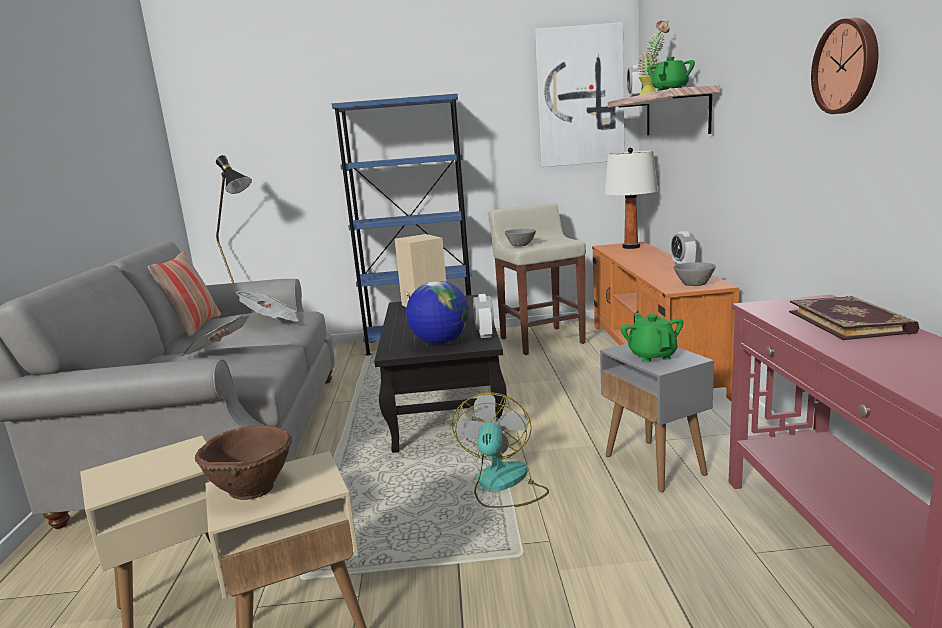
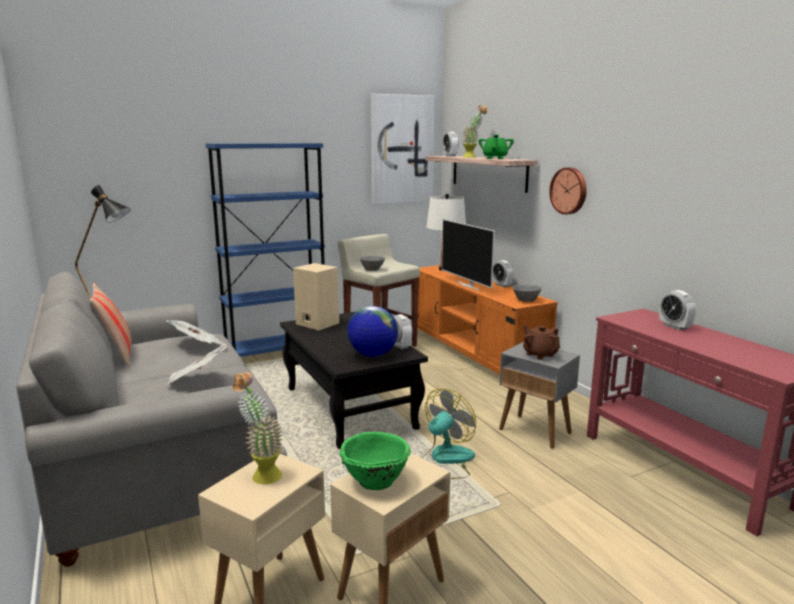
camera: 25 degrees left, 0 degrees up
(157, 460) = (261, 474): none -> potted plant
(251, 488) = (374, 481): brown bowl -> green bowl
(502, 485) = (445, 460): fan -> fan turned 60 degrees clockwise
(636, 265) = (468, 285): none -> television
(652, 355) = (540, 354): green teapot -> brown teapot
(848, 66) = (655, 169): wall clock -> wall clock (569, 191)
(850, 322) = (674, 327): book -> alarm clock

